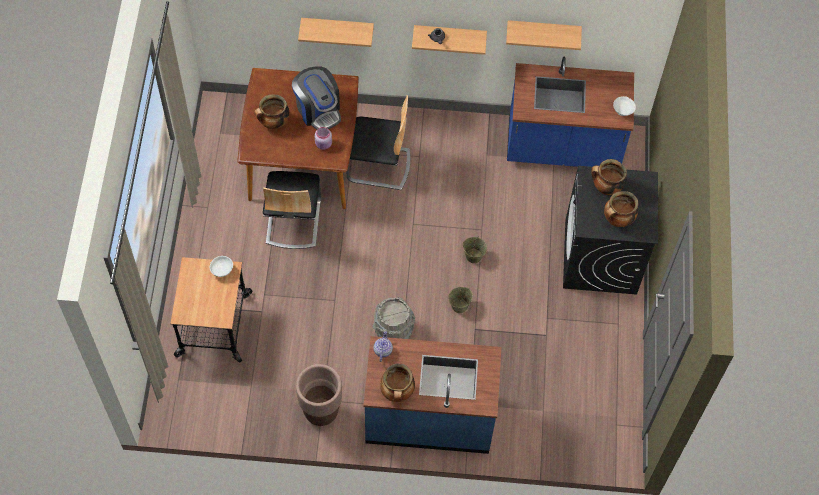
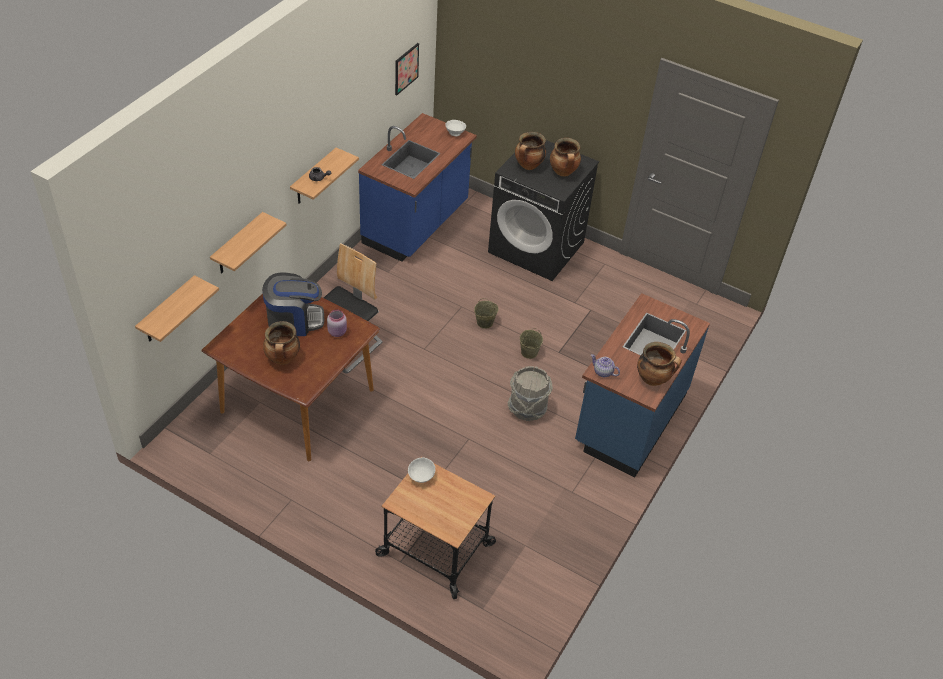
camera: 65 degrees left, 15 degrees down
(293, 221) = (358, 435): chair -> none
(321, 412) = (584, 499): brown planter -> none
(543, 31) = (368, 114): shelf -> shelf (167, 311)
(614, 26) = (406, 68): none -> picture

